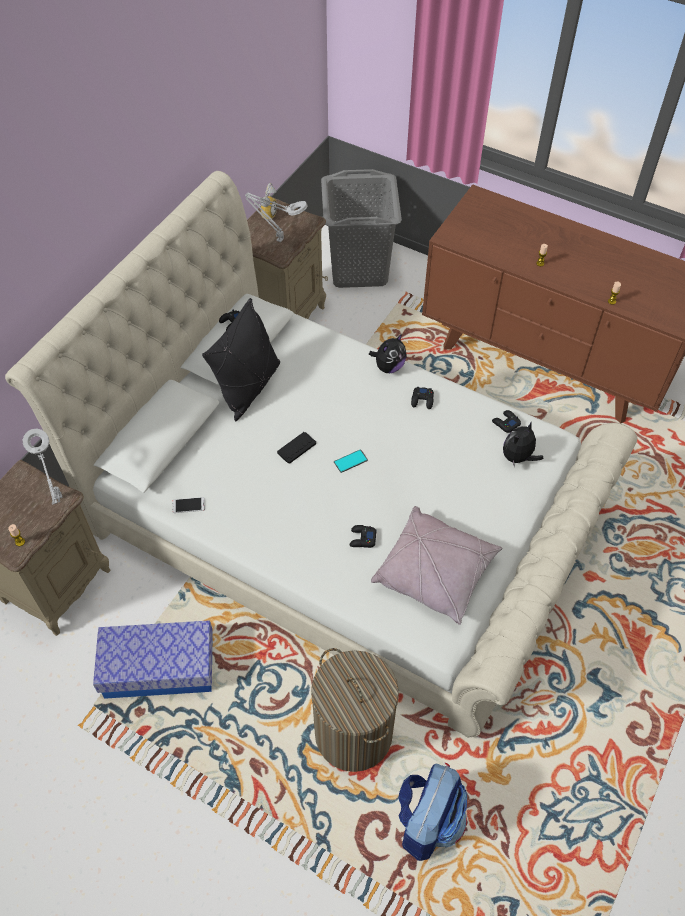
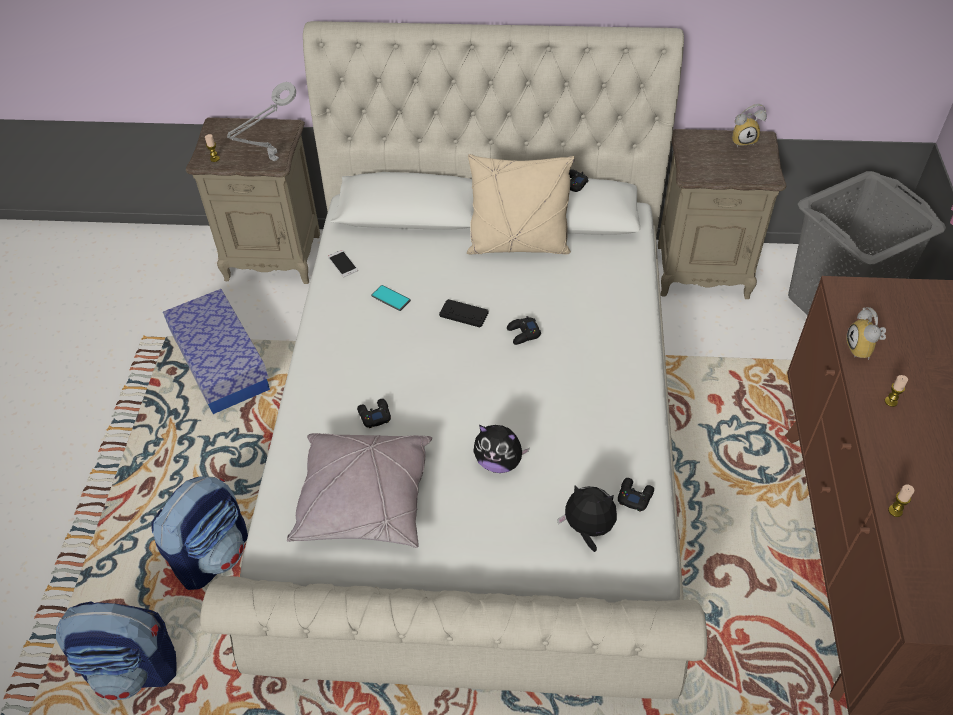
camera: 65 degrees right, 5 degrees down
(249, 387) = (518, 245): black pillow -> beige pillow
(278, 239) = (714, 163): grey table lamp -> none
(350, 461) = (474, 365): phone -> phone (391, 298)
(353, 733) = (213, 554): laundry basket -> backpack
(388, 366) = (637, 347): plush toy -> plush toy (499, 462)
(422, 400) = (609, 397): black game controller -> black game controller (523, 334)
(497, 254) = (863, 350): none -> alarm clock

